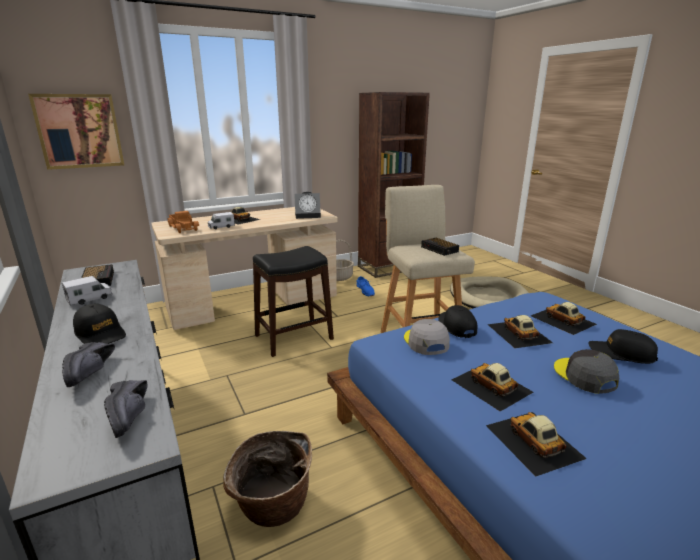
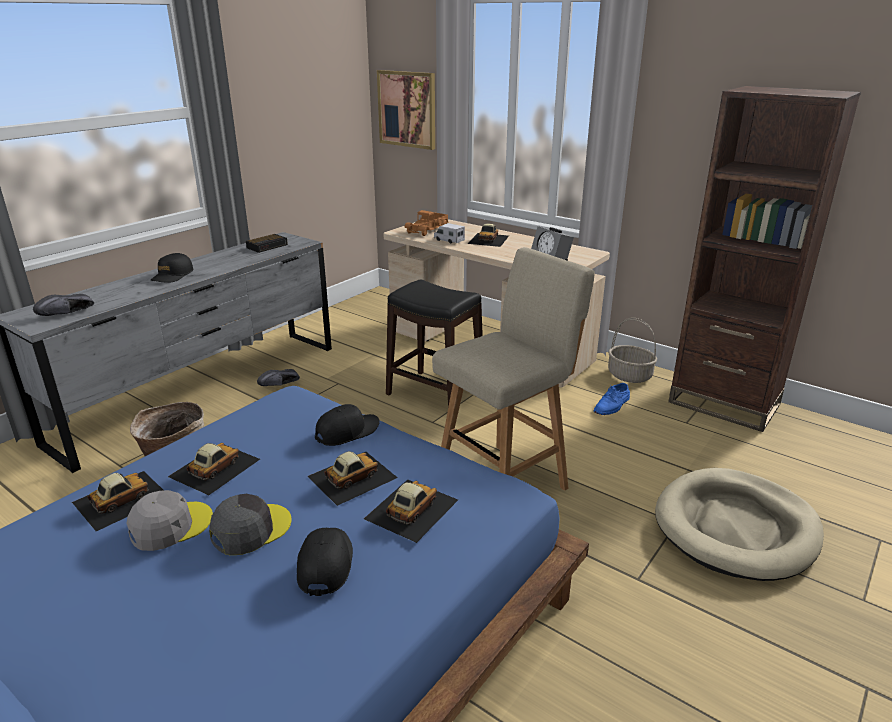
camera: 65 degrees right, 5 degrees up
(90, 299) = (229, 255): toy truck -> none
(93, 372) = (119, 290): black shoe -> black shoe (280, 385)
(425, 342) = (297, 418): grey cap -> grey cap (170, 526)
(440, 249) = (501, 357): alarm clock -> none

